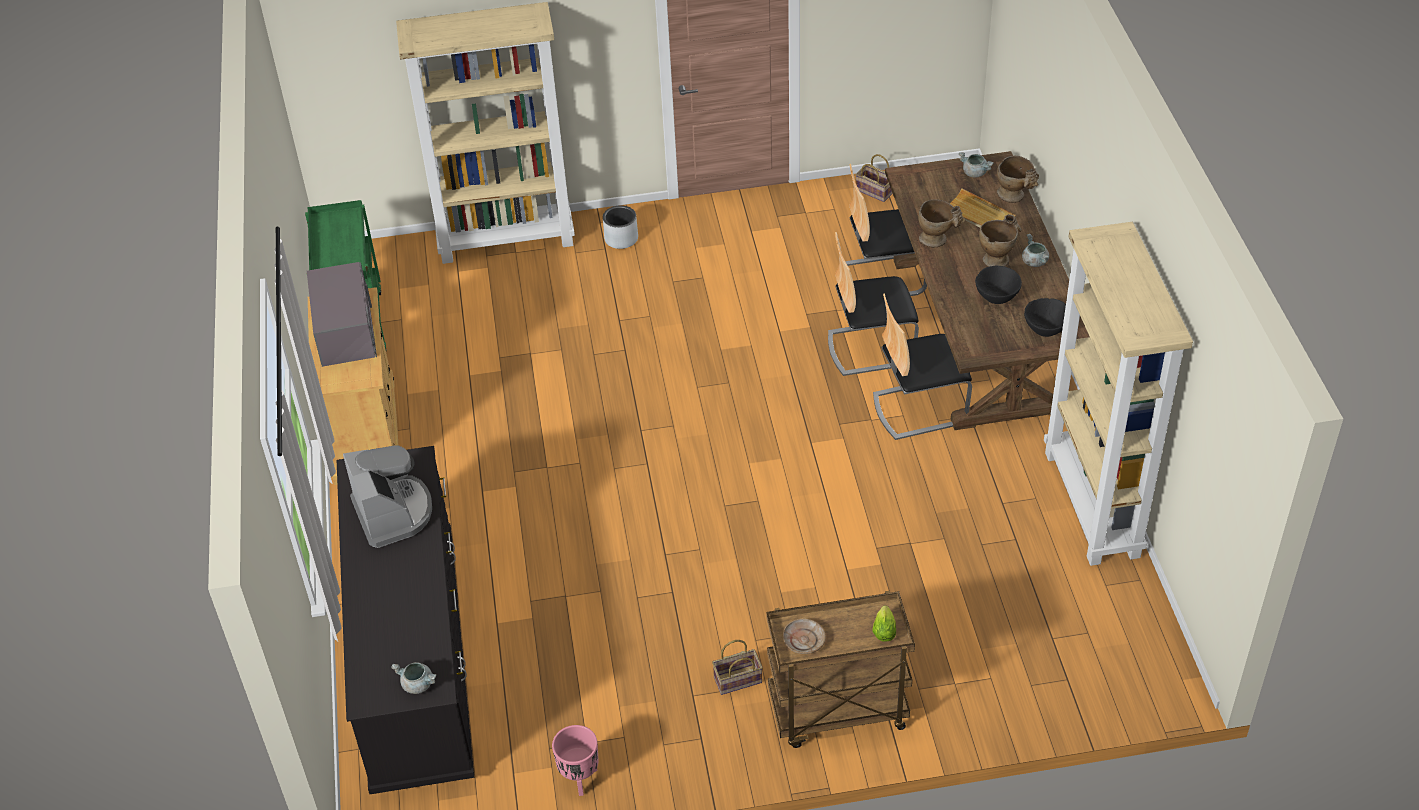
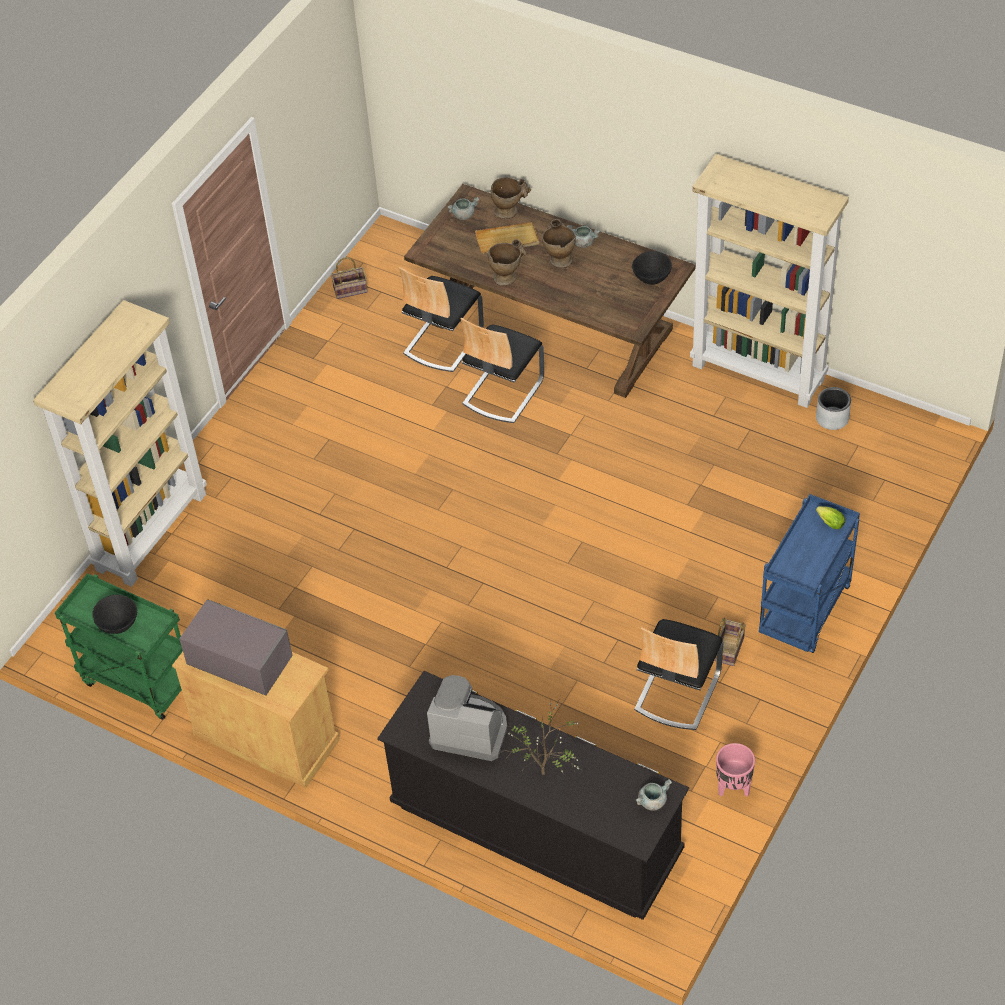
camera: 50 degrees left, 5 degrees up
(384, 592) = (544, 776): none -> potted plant
(621, 239) = (232, 461): grey planter -> grey planter (832, 418)
(804, 640) = (800, 568): beige plate -> none
(837, 713) = (805, 613): brown cart -> blue cart
(918, 408) = (586, 403): chair -> chair (677, 691)
(996, 297) = (596, 282): black bowl -> black bowl (118, 625)

